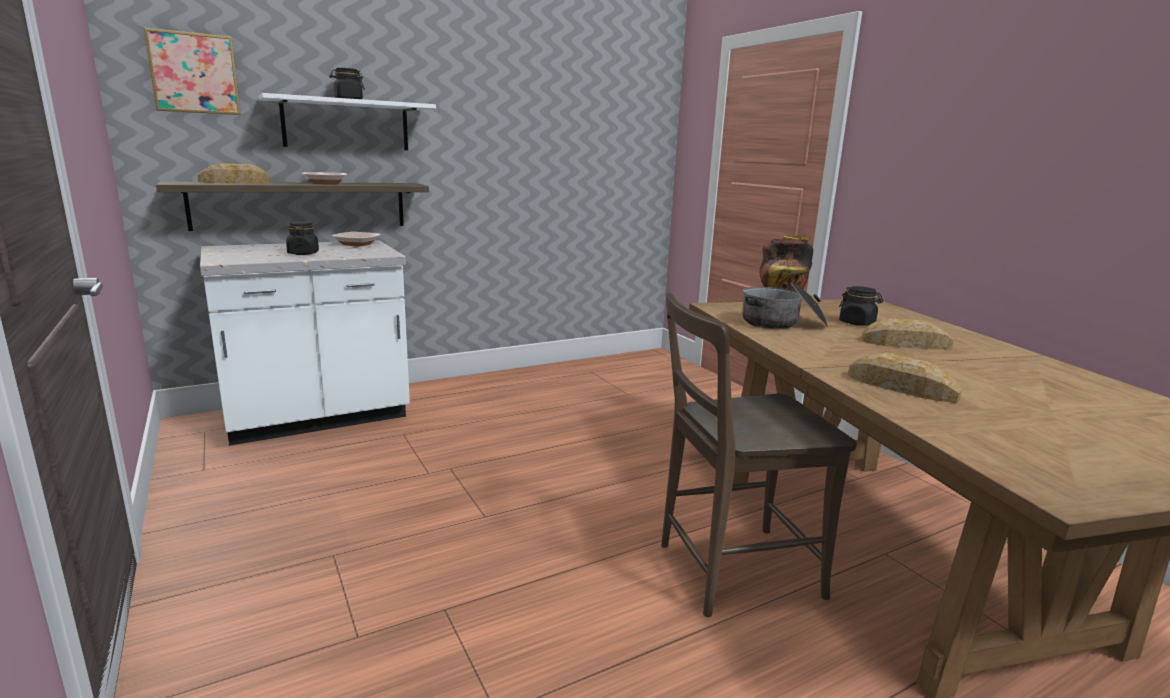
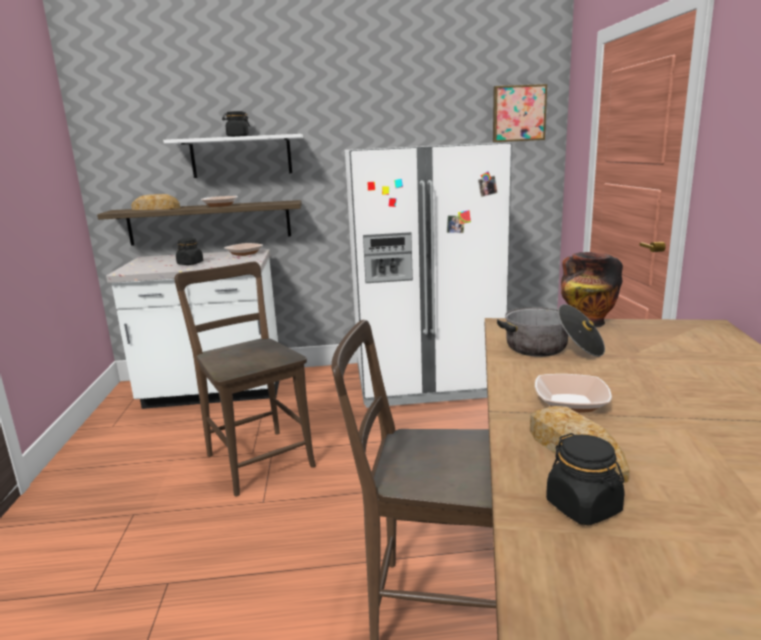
camera: 25 degrees right, 0 degrees up
(194, 73) = (130, 129): picture -> picture (518, 113)
(439, 477) = (257, 458): none -> brown chair
(561, 385) = (425, 381): none -> white fridge
(853, 358) = (571, 403): none -> bowl
(857, 323) = (648, 354): black jar -> black jar (583, 507)
(905, 344) = (672, 388): bread -> none

